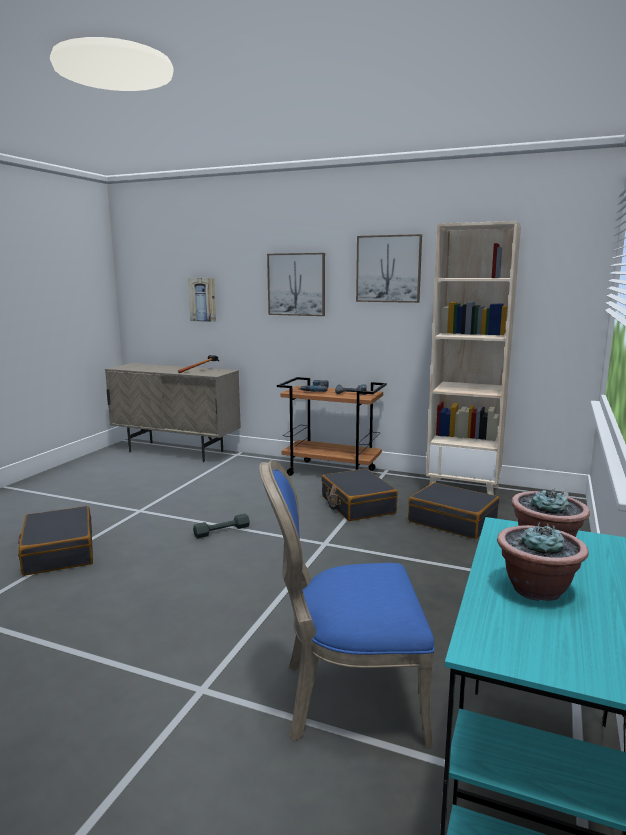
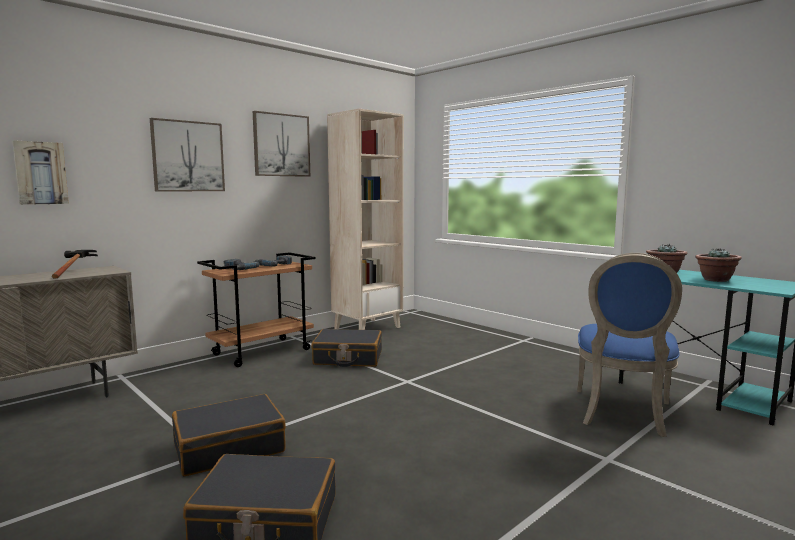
camera: 65 degrees left, 5 degrees down
(222, 531) = (331, 415): grey dumbbell -> none
(452, 521) = (413, 341): black suitcase -> black suitcase (229, 447)

